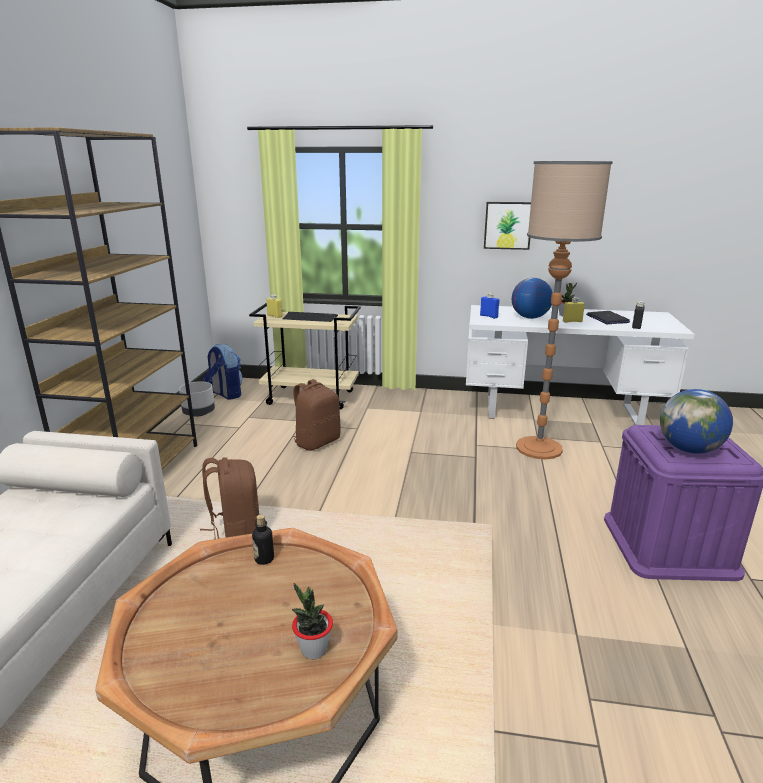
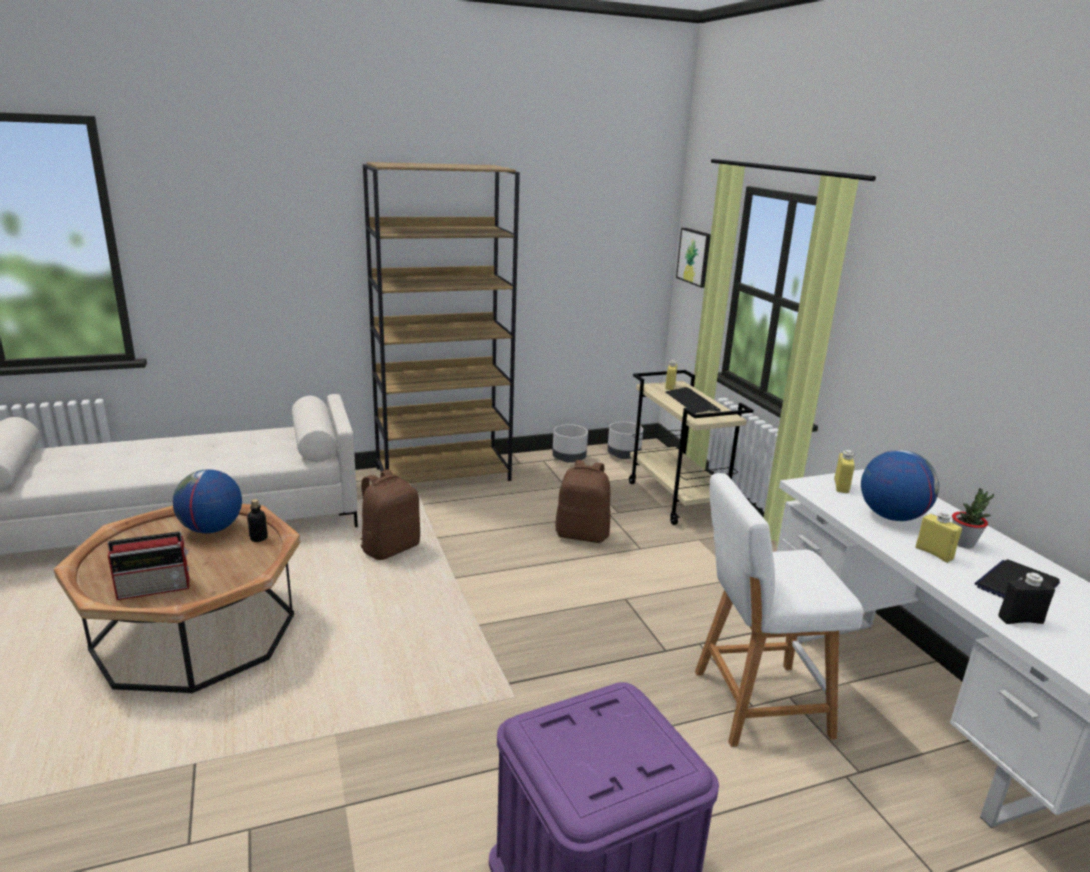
camera: 60 degrees right, 0 degrees up
(225, 394) = (623, 456): backpack -> grey planter
(313, 649) = (156, 588): potted plant -> radio
(488, 316) = (841, 486): blue bottle -> yellow bottle
(508, 225) = (958, 357): picture -> picture (695, 257)
(538, 448) = (754, 704): floor lamp -> white stool
(689, 449) = (576, 741): globe -> globe (211, 529)

